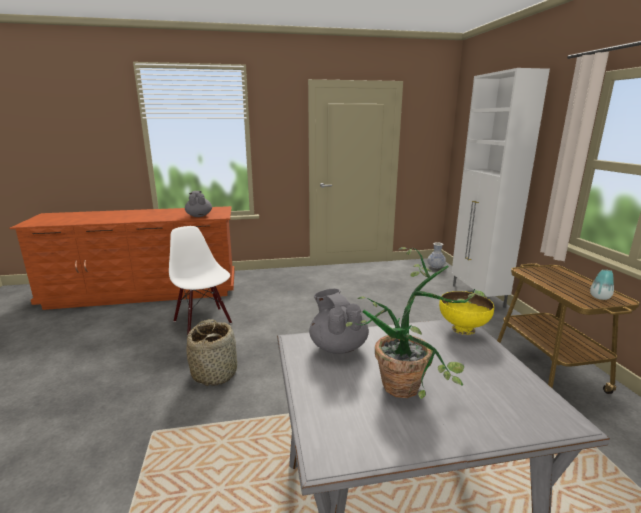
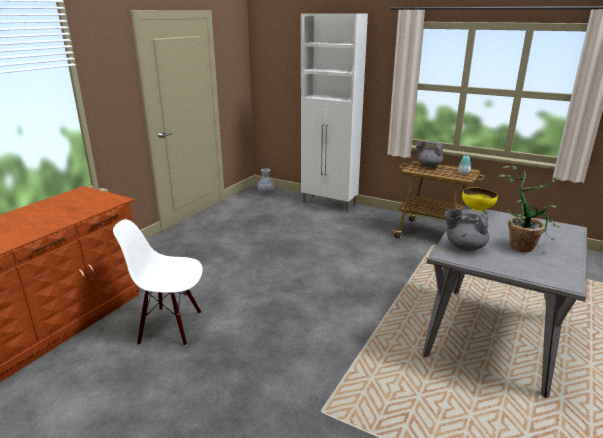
camera: 50 degrees left, 5 degrees up
(199, 216) = (87, 208): grey teapot -> grey teapot (428, 165)
(215, 373) = (274, 351): basket -> none

